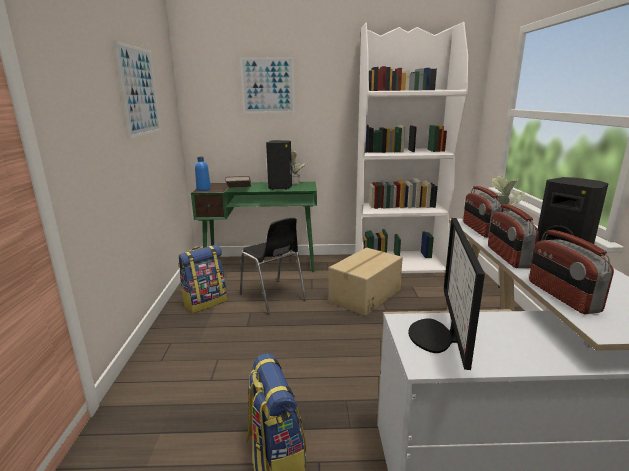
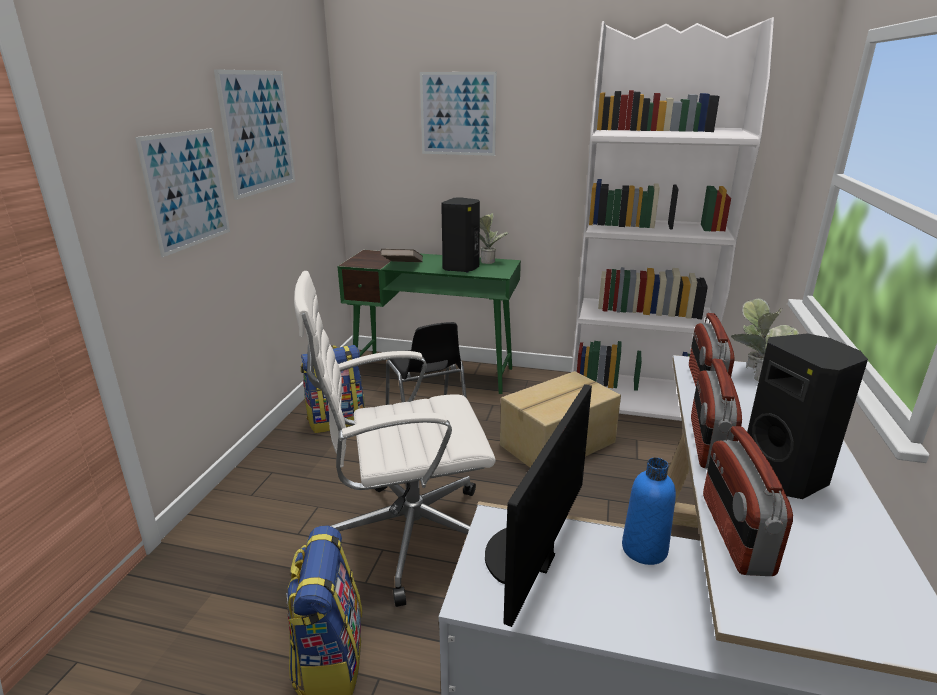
camera: 15 degrees right, 5 degrees up
(102, 125) = (187, 189): none -> picture
(203, 189) = (357, 262): blue bottle -> blue bottle (644, 549)
(293, 366) = (407, 535): none -> white office chair

